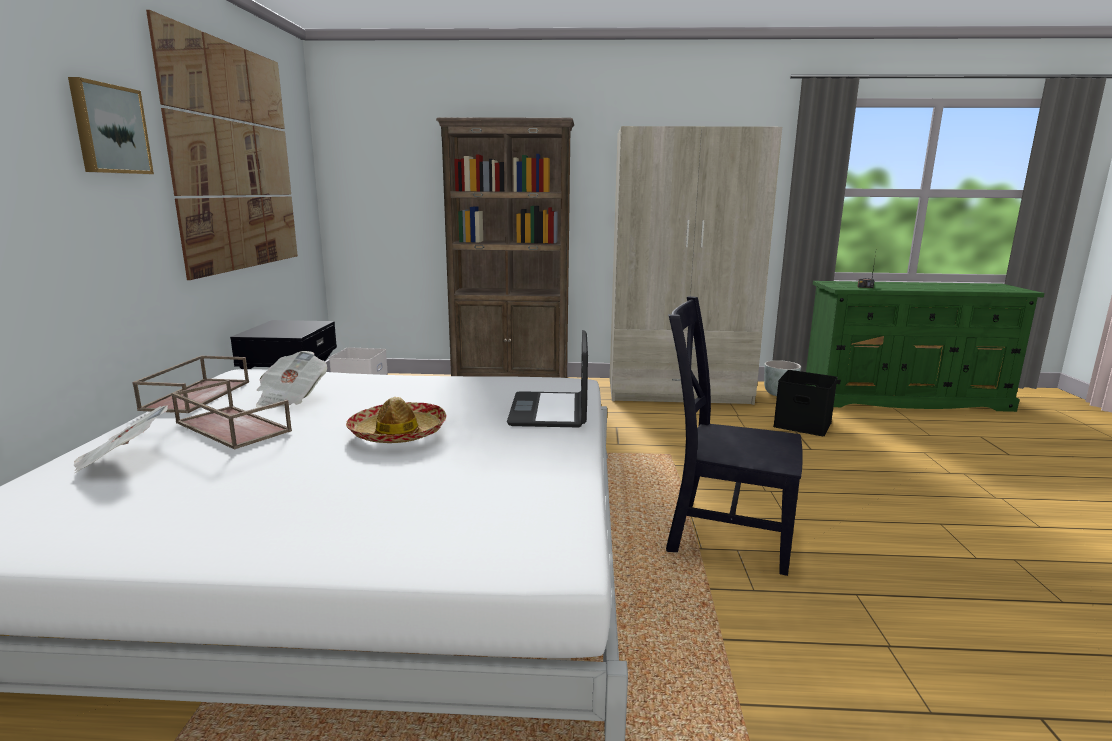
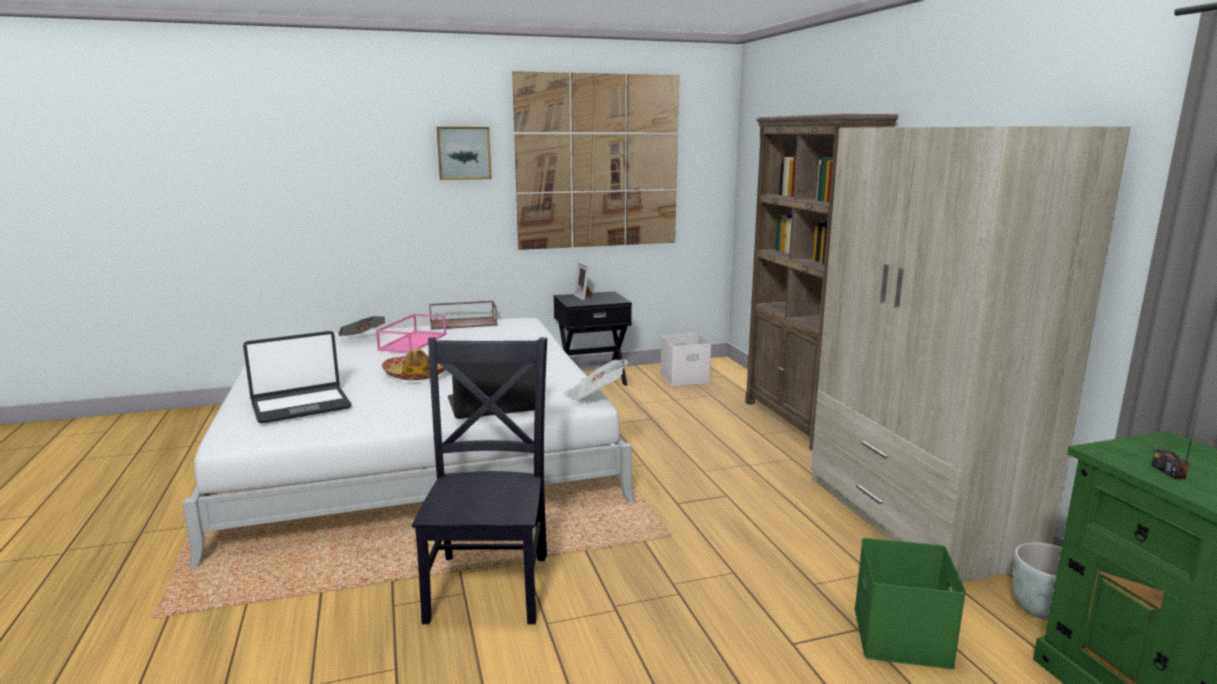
camera: 70 degrees right, 0 degrees up
(231, 427) = (412, 341): brown tray -> pink tray
(273, 329) = (583, 297): none -> picture frame
(290, 398) = (472, 340): newspaper -> newspaper (595, 396)
(448, 507) = (301, 406): none -> laptop
(804, 424) = (904, 637): black storage box -> green storage box

